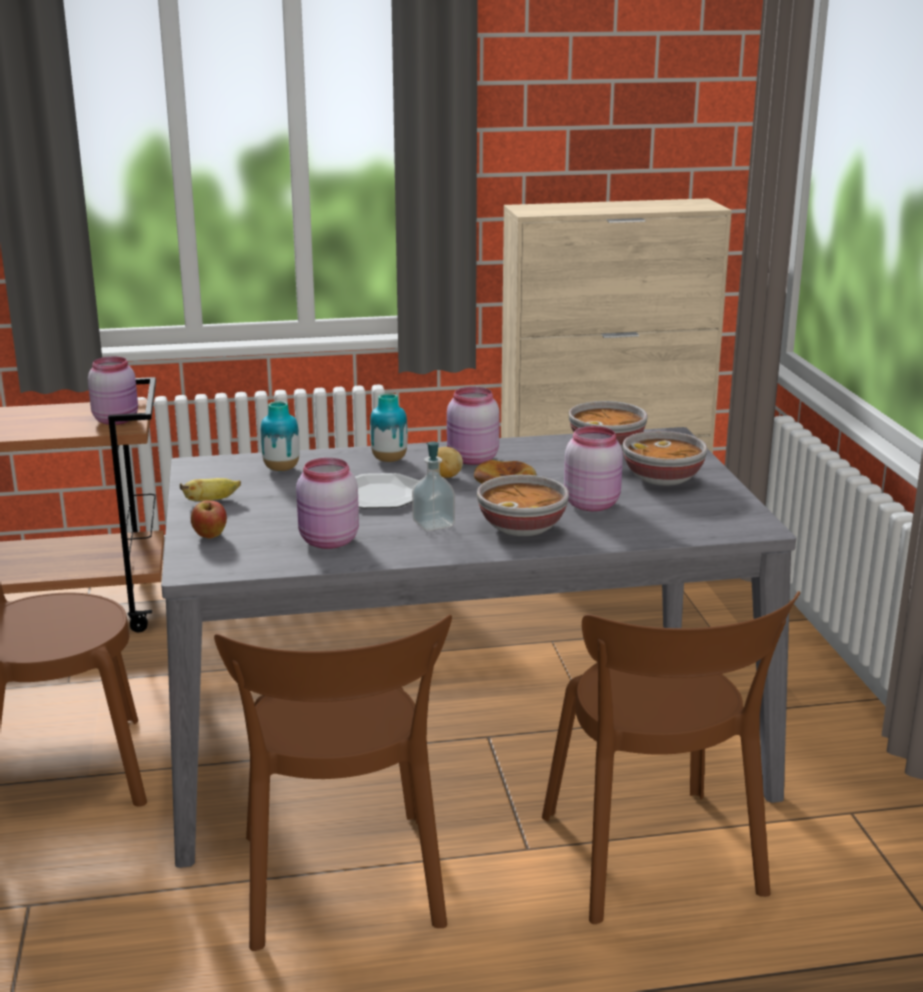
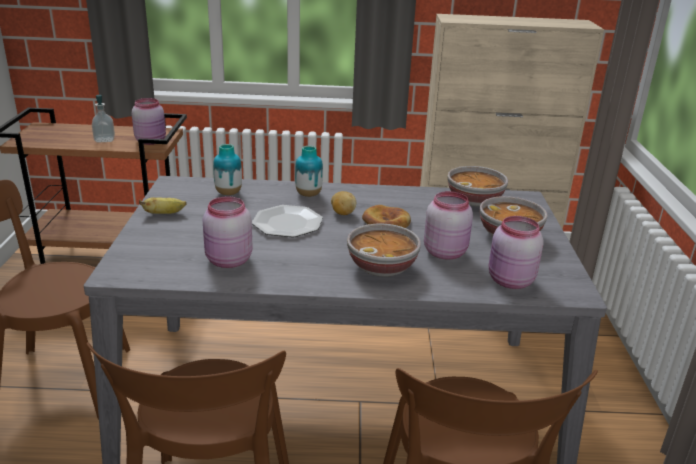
camera: 10 degrees right, 5 degrees up
(210, 536) = (145, 244): apple -> none
(433, 524) = (315, 255): soap dispenser -> soap dispenser (104, 140)
(471, 459) = (368, 201): pink jar -> pink jar (509, 281)

